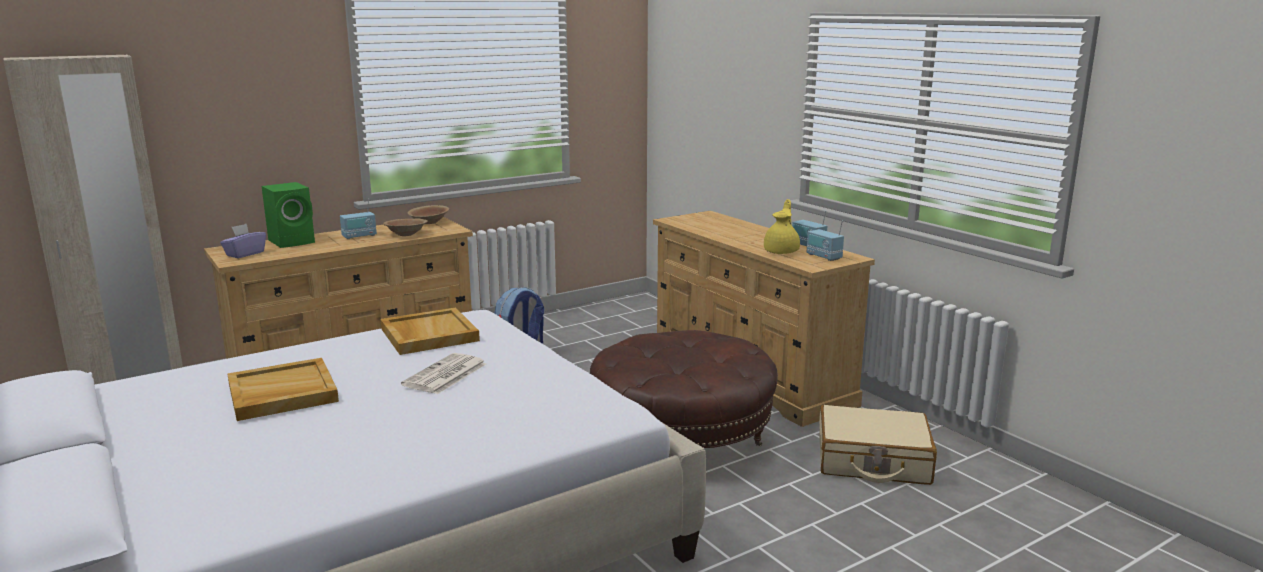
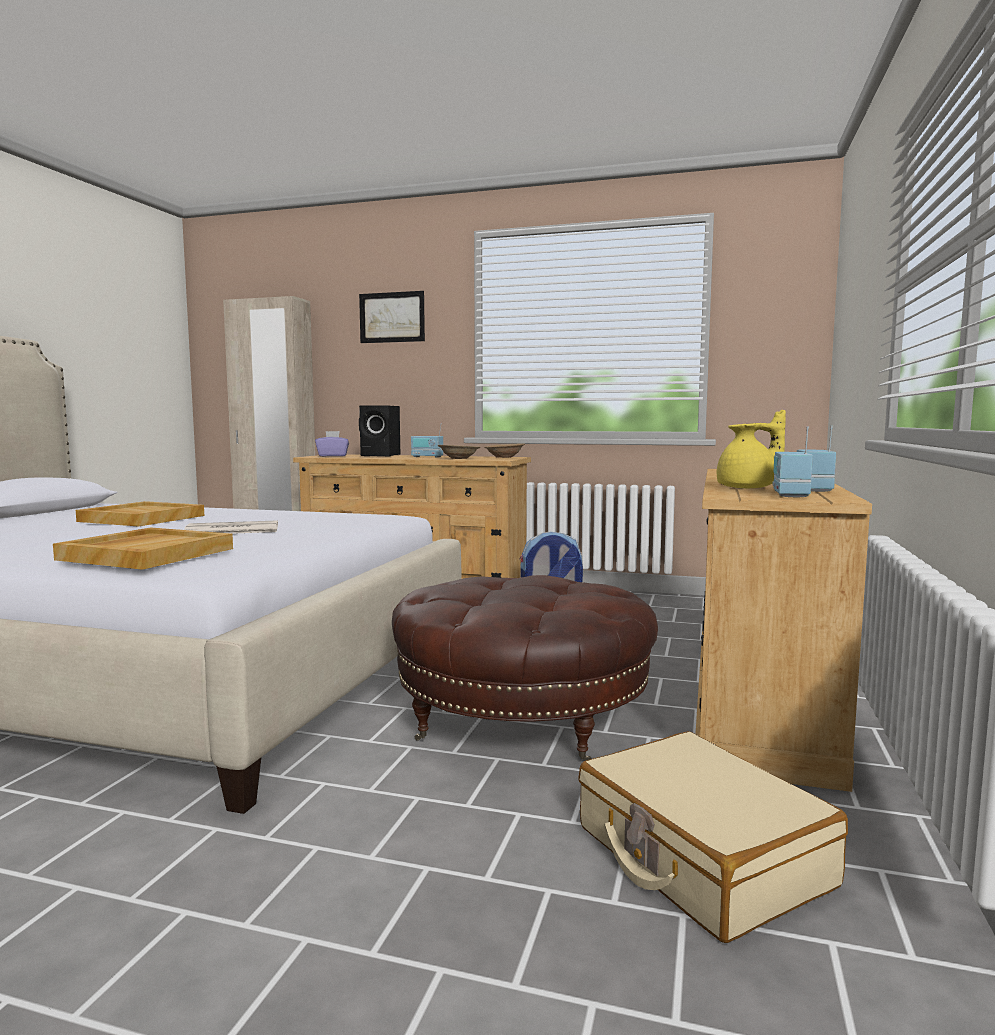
camera: 50 degrees right, 10 degrees down
(248, 74) = (392, 317): none -> picture
(293, 241) = (382, 455): green speaker -> black speaker
(428, 334) = (322, 516): beige tray -> beige tray (147, 554)

